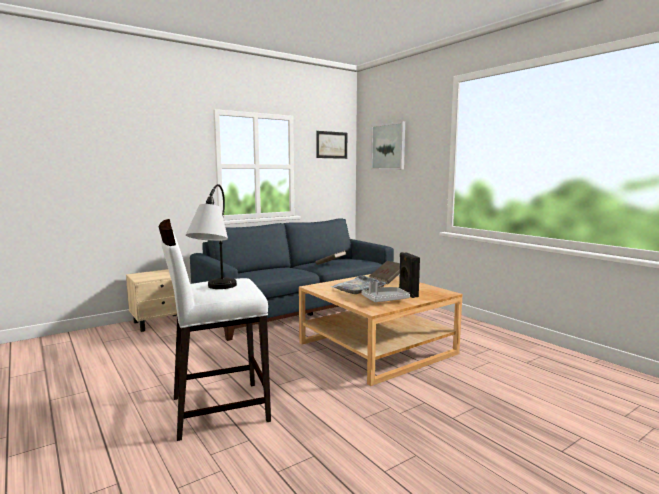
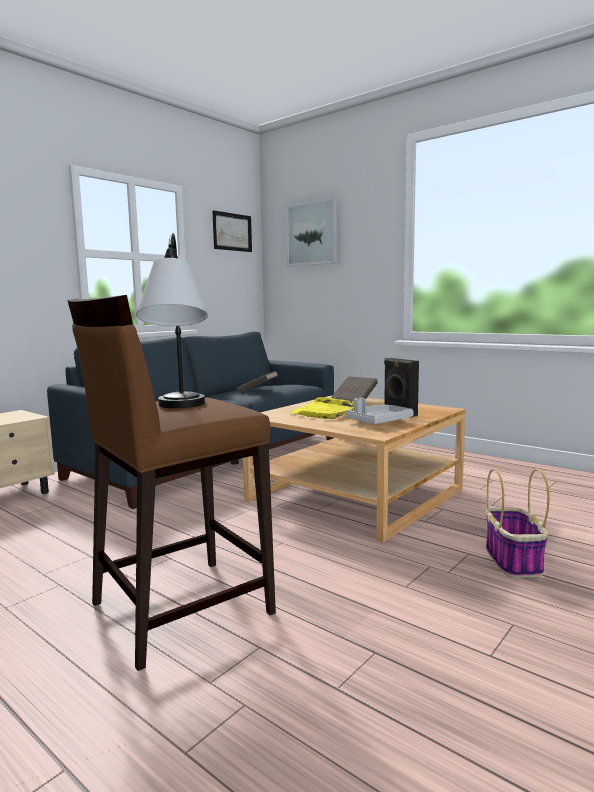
camera: 15 degrees left, 0 degrees up
(218, 409) = (179, 608): white stool -> brown stool
(358, 287) = (326, 411): grey tray -> yellow tray
(453, 413) = (514, 561): none -> basket

